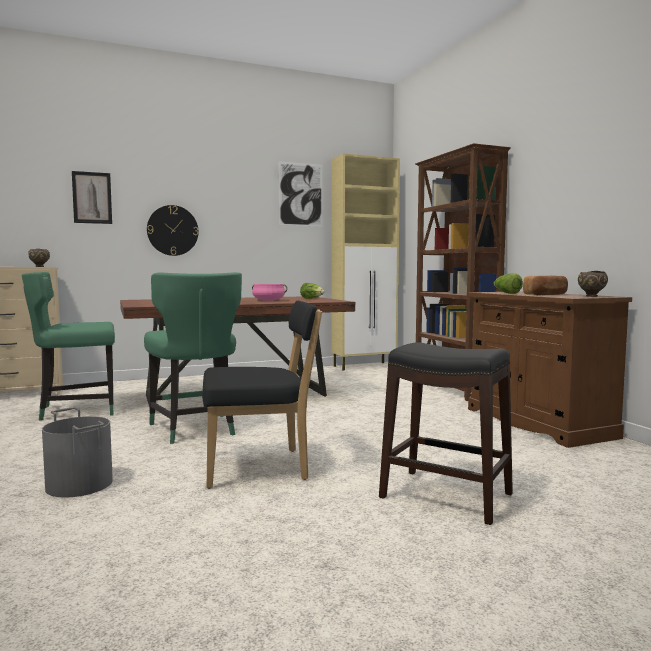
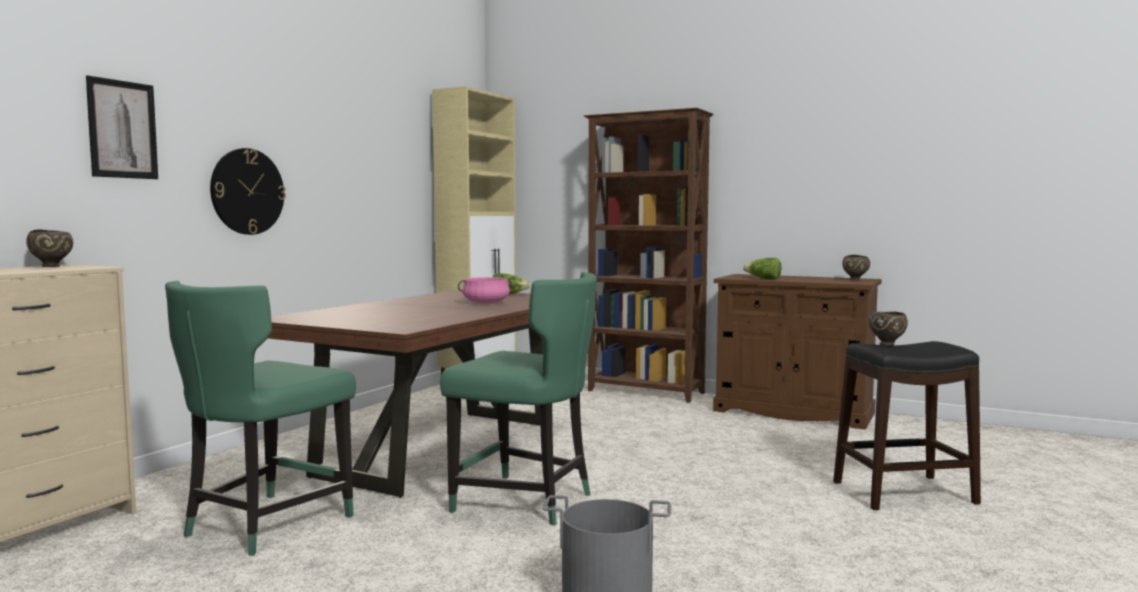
camera: 40 degrees left, 0 degrees up
(261, 467) = (718, 518): black chair -> none
(300, 194) = (400, 138): picture -> none
(434, 345) = (887, 344): none -> brown bowl
(546, 294) = (810, 279): bread -> none

